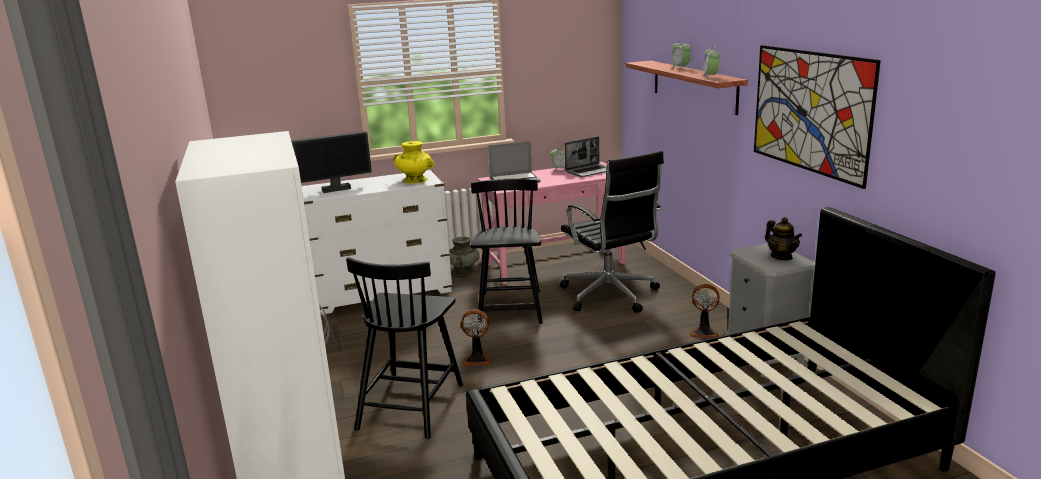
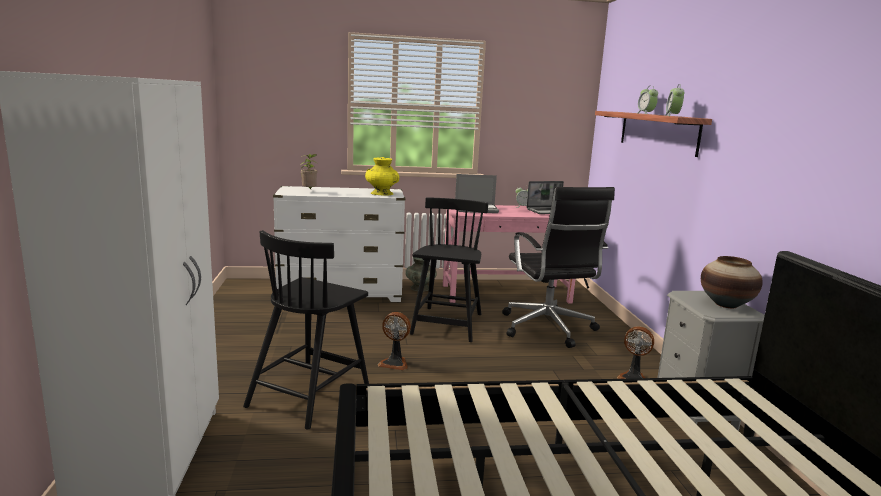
camera: 10 degrees right, 5 degrees down
(336, 189) = (309, 191): monitor -> potted plant
(781, 257) = (726, 304): teapot -> vase
(810, 111) = (777, 146): picture -> none

